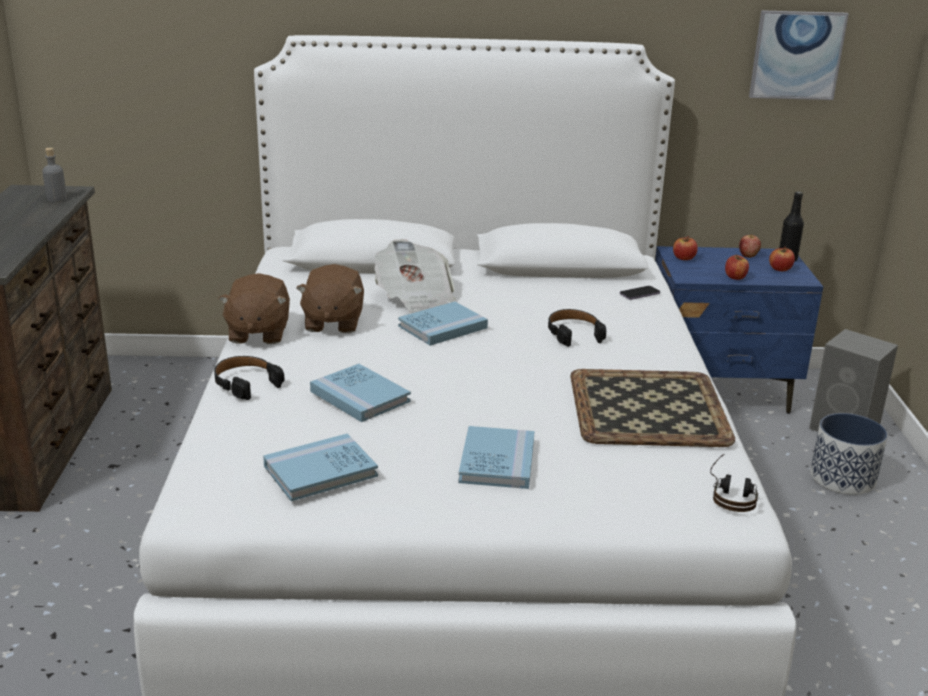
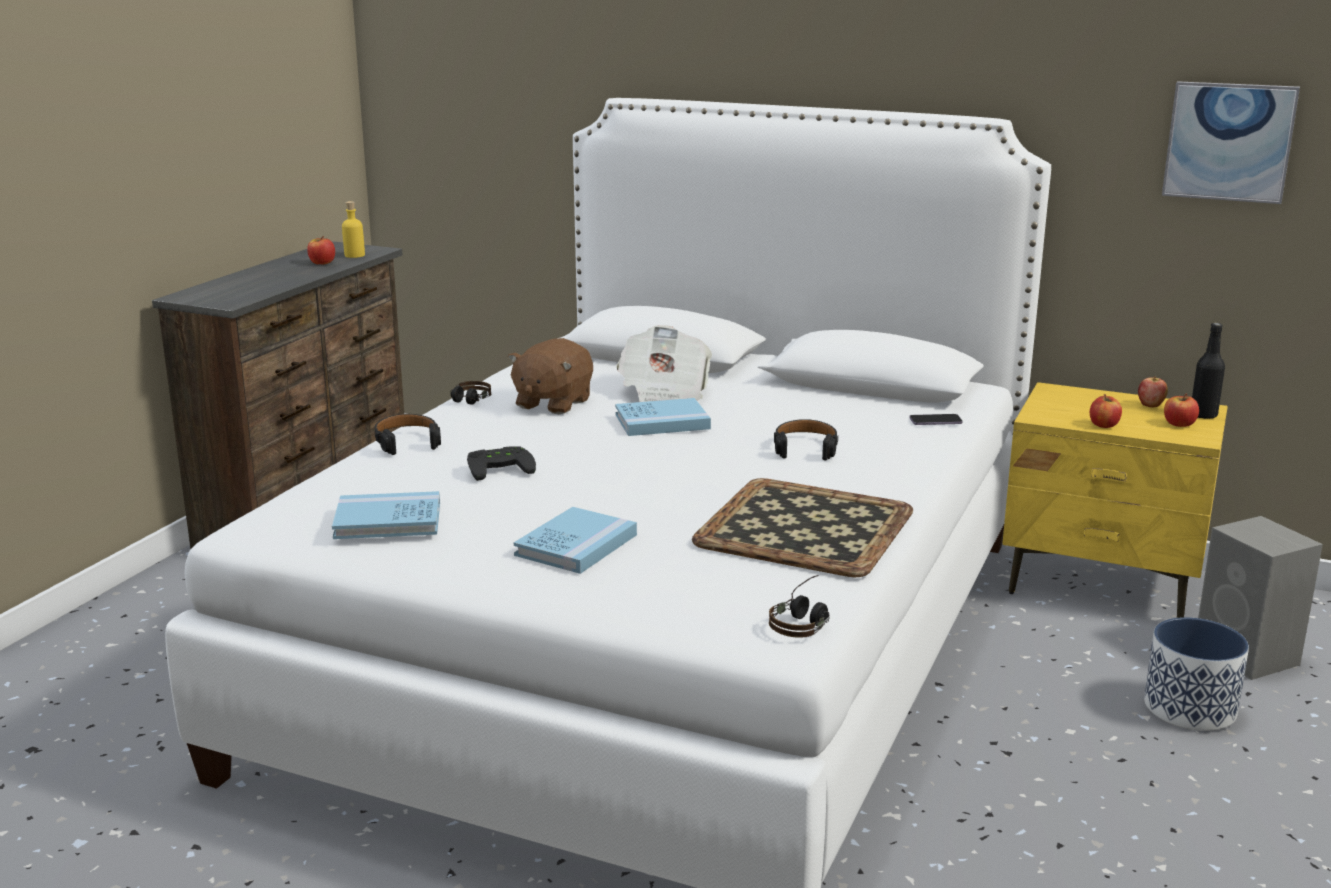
camera: 25 degrees right, 5 degrees down
(56, 199) = (354, 255): grey bottle -> yellow bottle
(257, 333) = (468, 403): brown plush toy -> headphones
(360, 396) = (499, 467): blue book -> black game controller
(684, 258) = (1057, 398): apple -> apple (322, 263)
(719, 392) = (1102, 585): blue nightstand -> yellow nightstand

